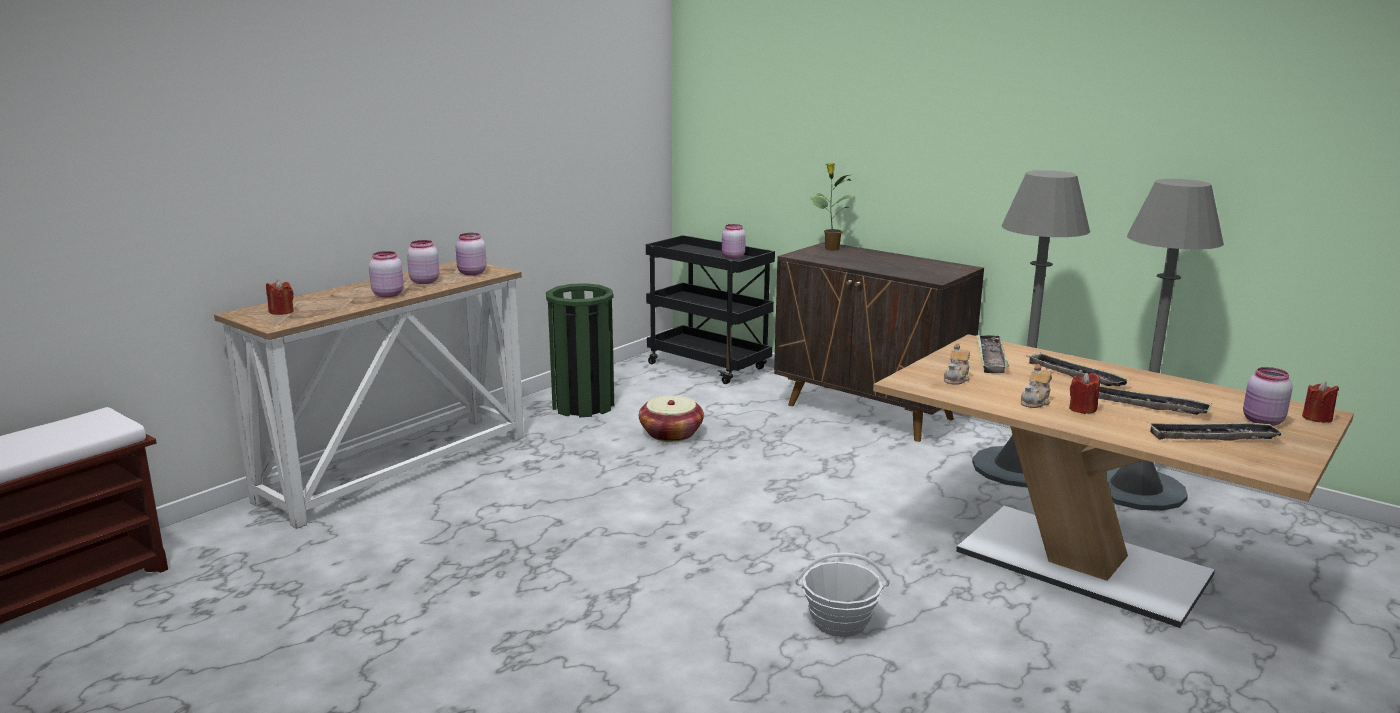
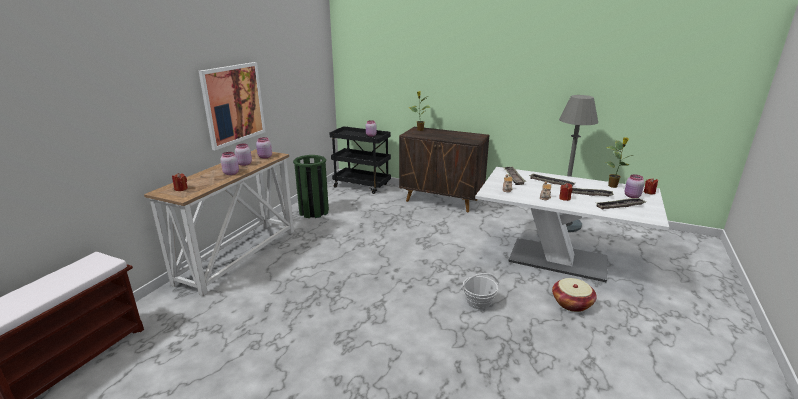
camera: 15 degrees left, 5 degrees up
(426, 164) = (234, 104): none -> picture
(671, 433) = (361, 221): basket -> basket (572, 303)
(1018, 468) = (513, 219): grey floor lamp -> none
(1082, 563) = (558, 259): brown dining table -> white dining table
(1229, 397) = (613, 186): none -> potted plant

